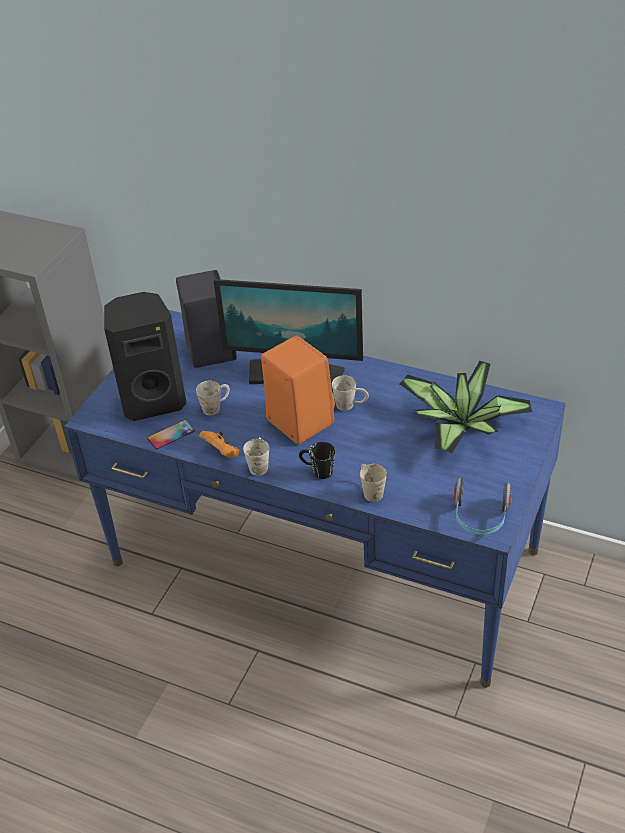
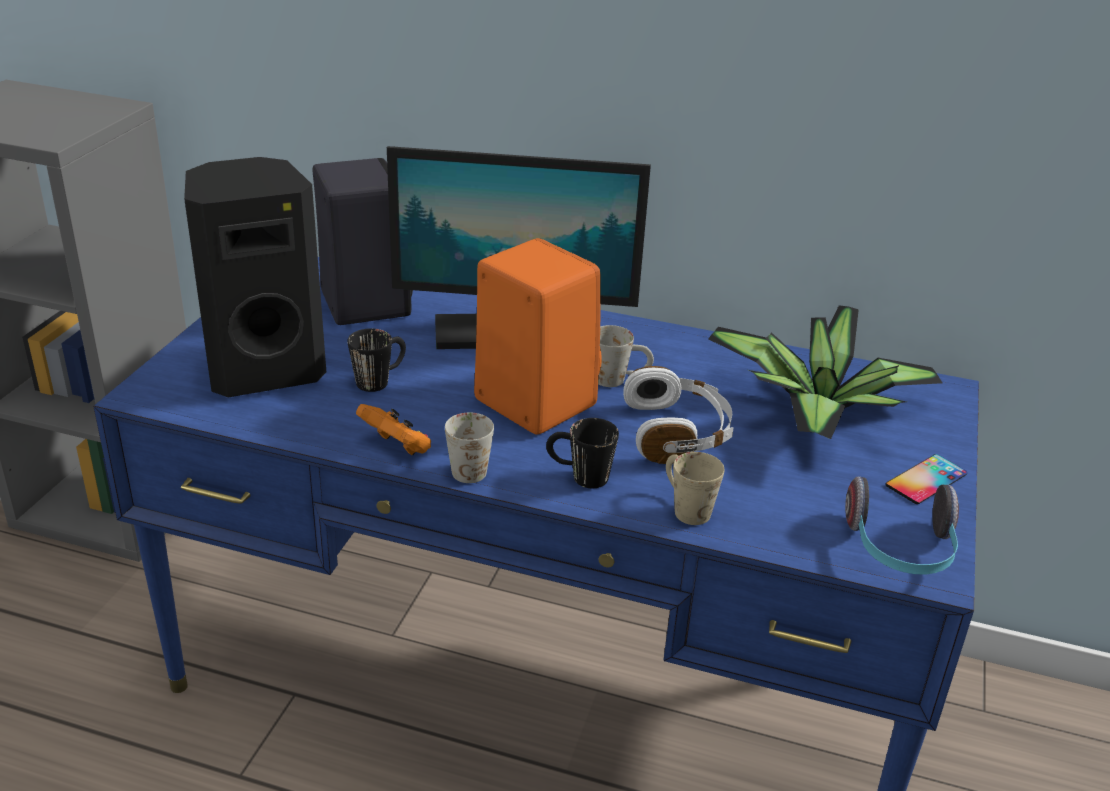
camera: 10 degrees left, 10 degrees down
(171, 434) = (299, 419): phone -> phone (926, 479)
(216, 407) = (380, 379): white mug -> black mug
(376, 442) = (677, 433): none -> white headphones

